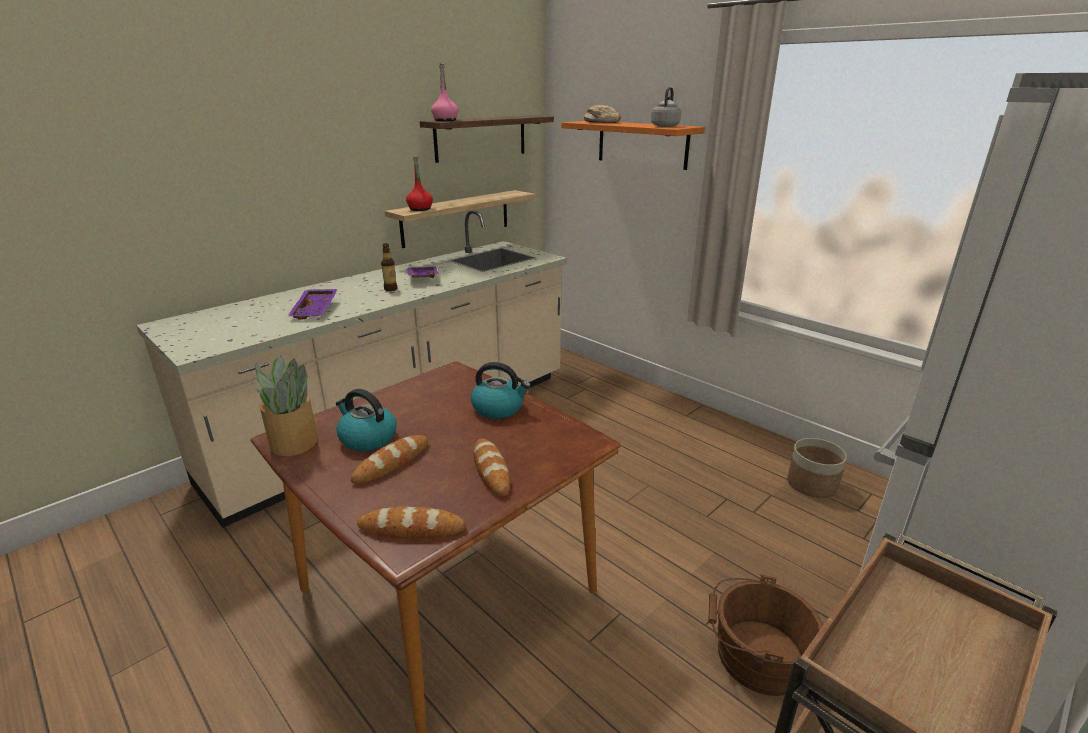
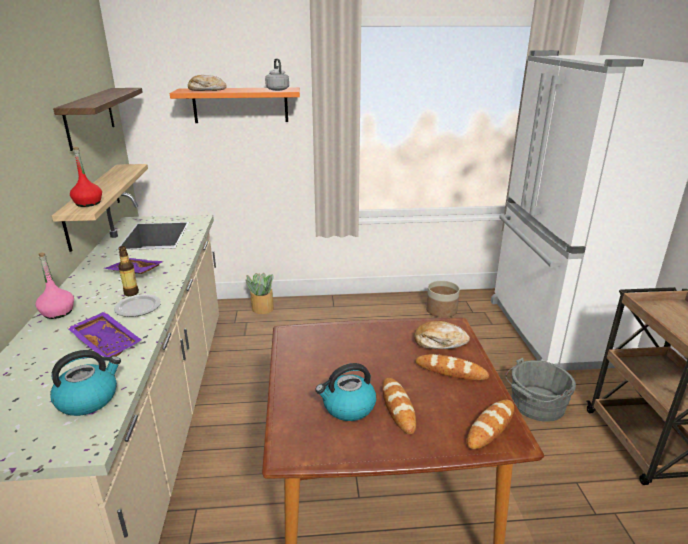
camera: 50 degrees left, 0 degrees up
(294, 441) = (305, 447): potted plant -> potted plant (262, 308)
(373, 298) = (137, 307): none -> plate
(445, 120) = (83, 104): pink bottle -> pink bottle (58, 312)
(499, 408) = (374, 337): kettle -> kettle (88, 399)
(540, 444) = (439, 342): none -> bread
(755, 655) = (535, 405): brown bucket -> grey bucket

